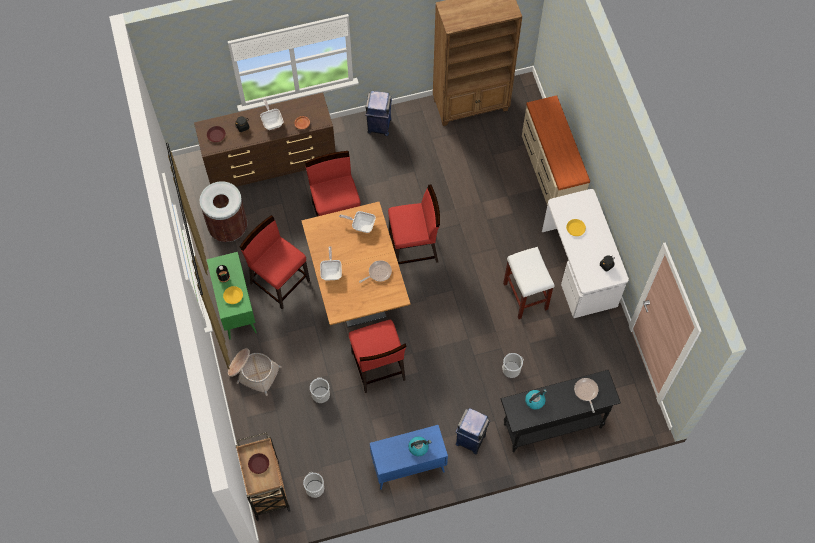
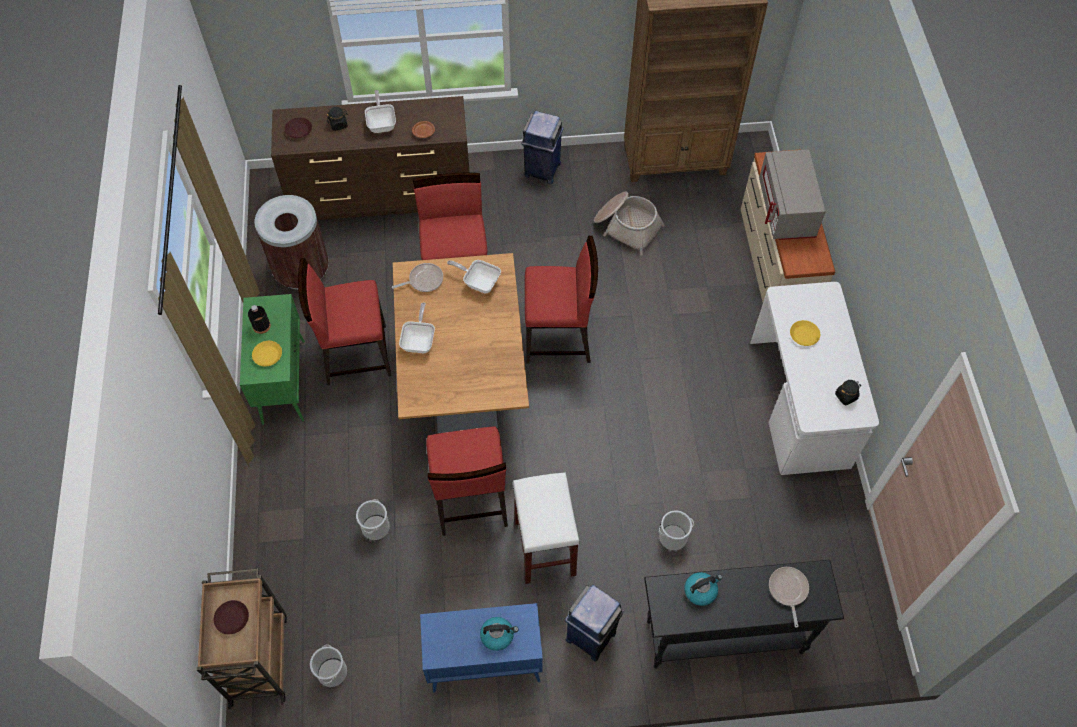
camera: 10 degrees right, 5 degrees down
(253, 372) = (284, 477): basket -> basket (626, 226)
(280, 281) = (355, 354): red chair -> red chair turned 60 degrees counterclockwise
(378, 272) = (490, 353): frying pan -> frying pan (424, 280)
(524, 296) = (711, 430): white stool -> white stool (544, 547)
(553, 141) = (787, 210): none -> grey microwave

